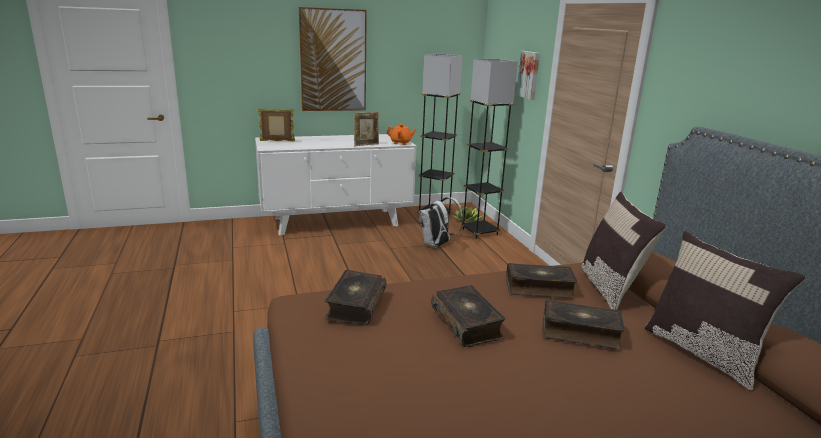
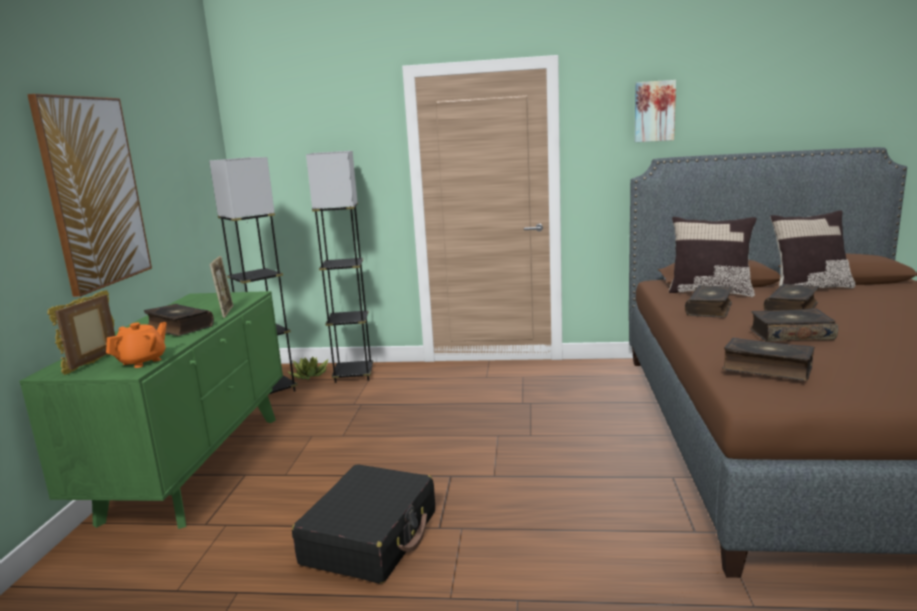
camera: 65 degrees left, 5 degrees down
(282, 280) = (371, 537): none -> black suitcase
(334, 143) = (178, 328): none -> book
(336, 221) = (194, 465): white dresser -> green dresser
(401, 143) = (246, 296): orange teapot -> orange teapot (142, 361)
(437, 245) = (365, 405): white backpack -> none
(529, 75) = (361, 165): picture -> picture (654, 111)

